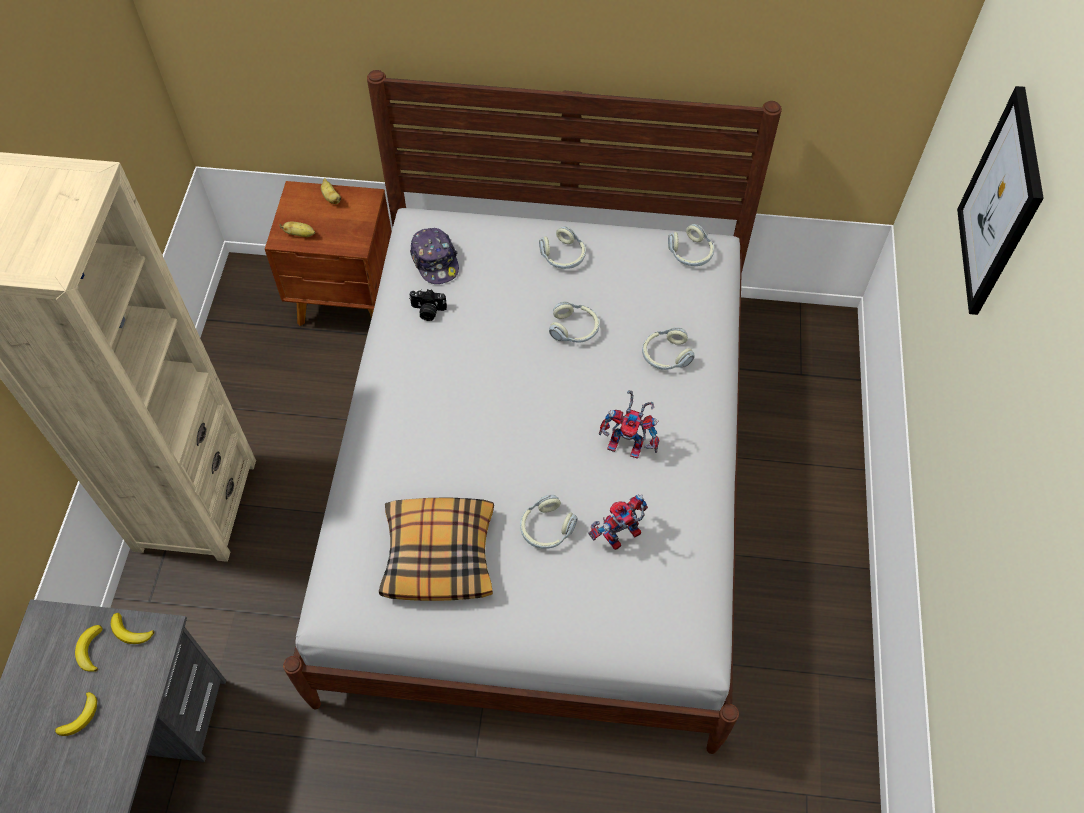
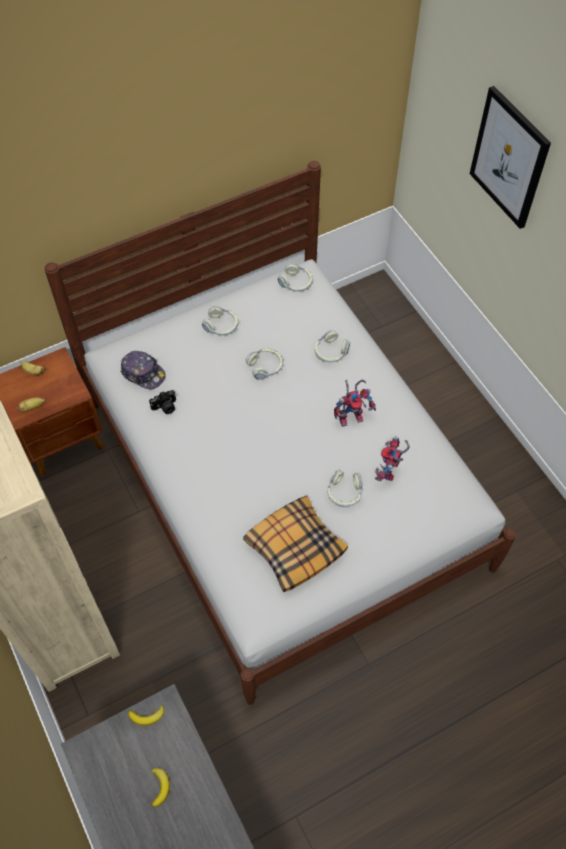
camera: 35 degrees left, 0 degrees up
(90, 650) = (130, 745): banana -> none

